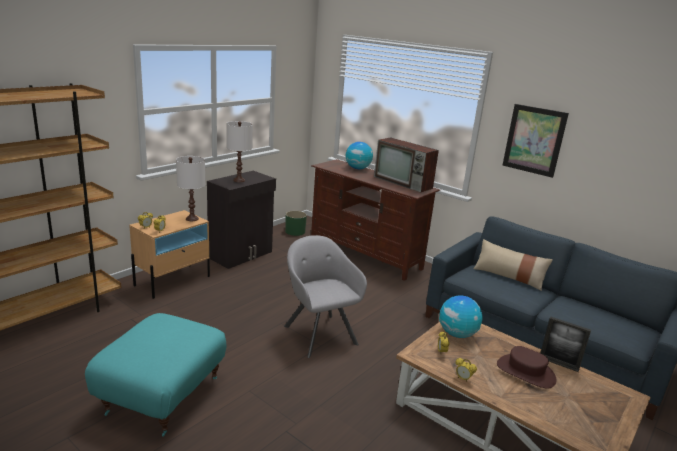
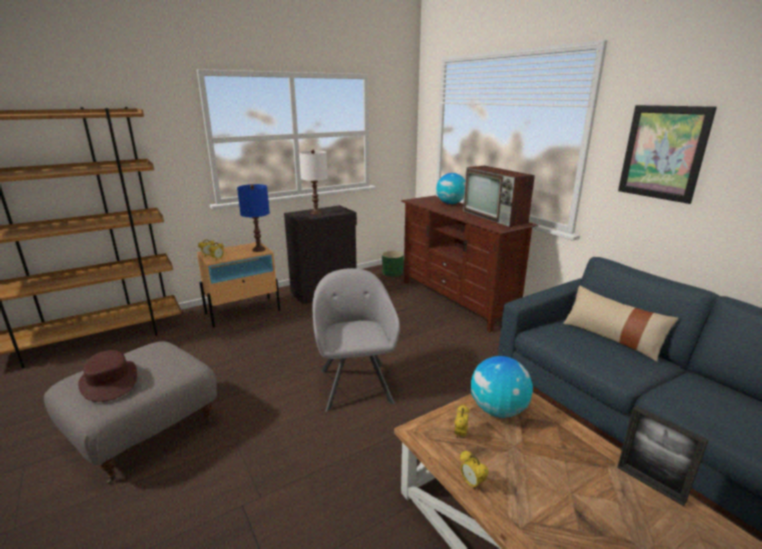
camera: 20 degrees right, 0 degrees up
(162, 395) = (145, 432): turquoise ottoman -> grey ottoman
(191, 219) = (258, 249): white table lamp -> blue table lamp
(525, 372) = (583, 489): brown hat -> brown hat (109, 381)

